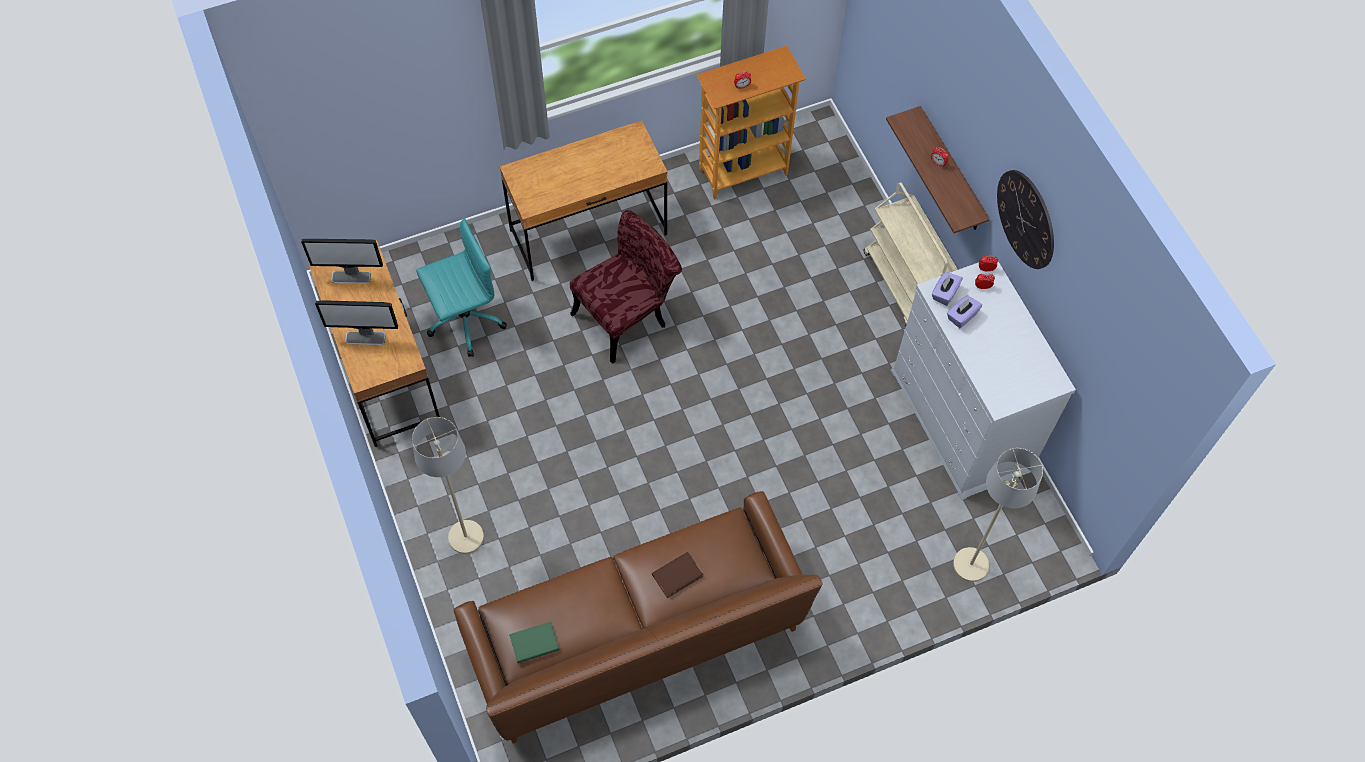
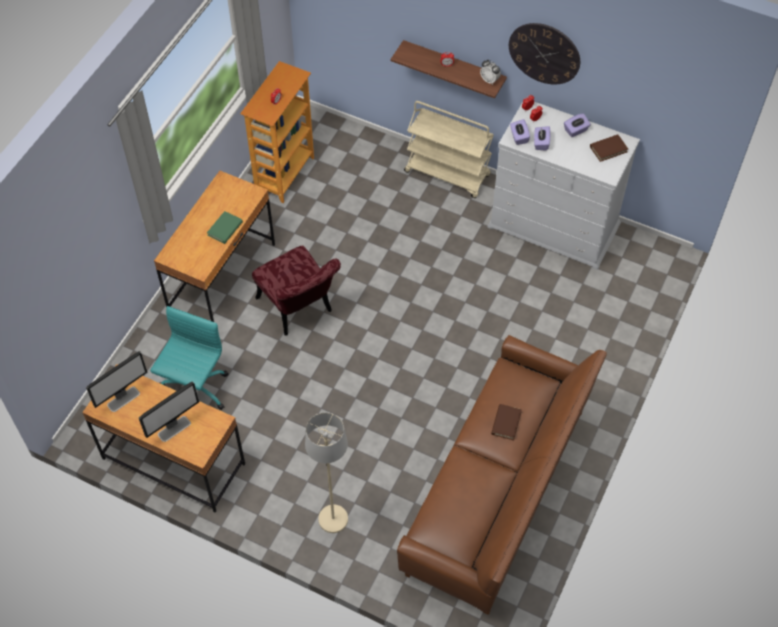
camera: 40 degrees left, 5 degrees down
(534, 643) = (464, 530): green book -> green book (225, 229)
(627, 315) = (299, 310): red chair -> red chair turned 135 degrees clockwise
(966, 210) = (489, 80): none -> alarm clock
(971, 565) = (638, 301): beige floor lamp -> none
(1014, 330) = (576, 130): none -> purple tissue box
(1028, 375) = (608, 149): none -> brown book

